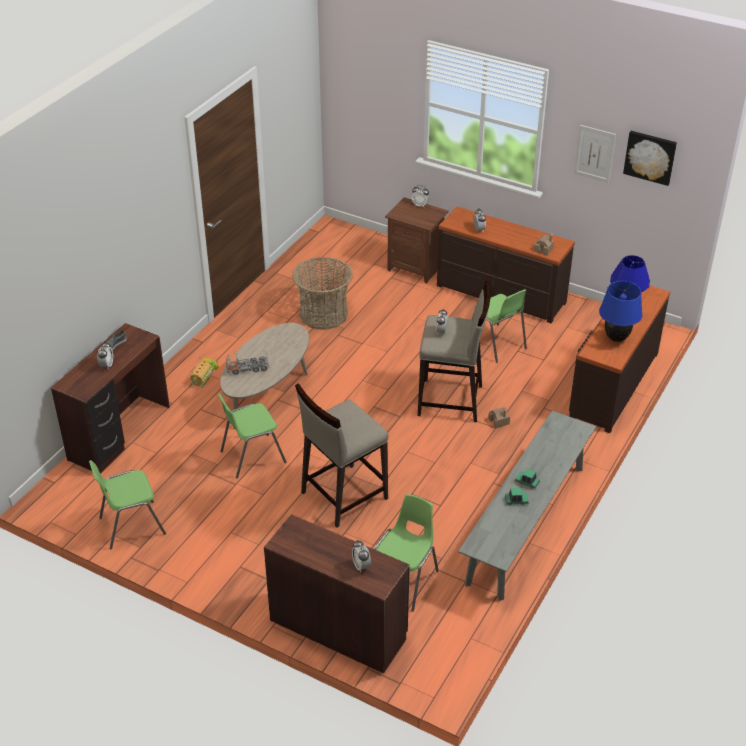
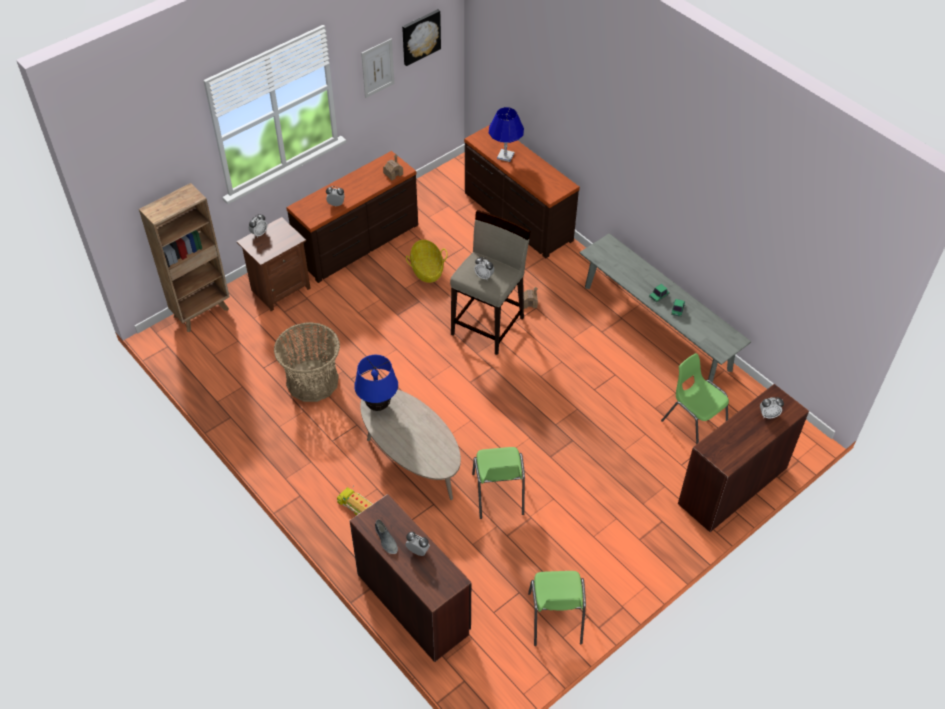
camera: 70 degrees left, 10 degrees up
(247, 368) = (418, 449): toy truck -> none
(343, 495) = (578, 438): beige stool -> none
(364, 237) = (202, 312): none -> brown bookcase
(496, 344) = (427, 270): green chair -> basket
(616, 338) = (539, 174): blue table lamp -> blue table lamp (378, 405)

